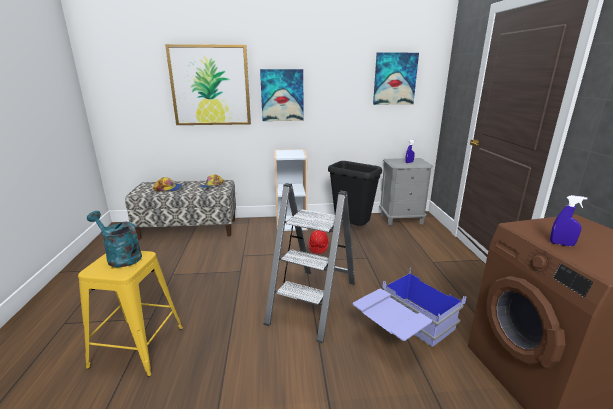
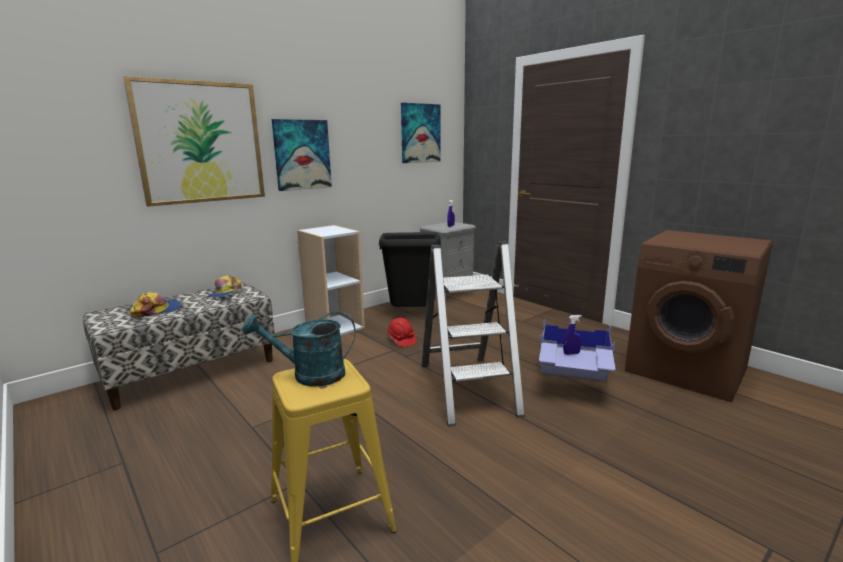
camera: 35 degrees left, 5 degrees down
(561, 244) = (699, 245): blue spray bottle -> blue spray bottle (571, 353)

